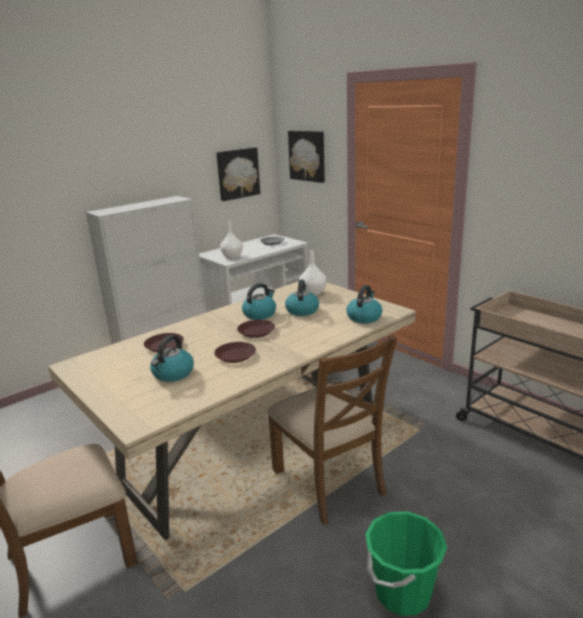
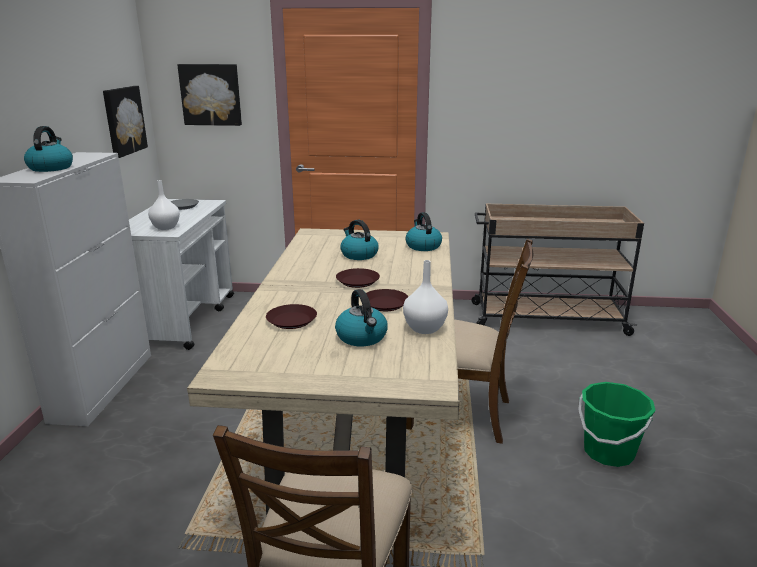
camera: 45 degrees left, 0 degrees up
(260, 314) = (325, 268): kettle -> kettle (51, 168)
(313, 293) = (336, 240): white vase -> white vase (425, 329)

